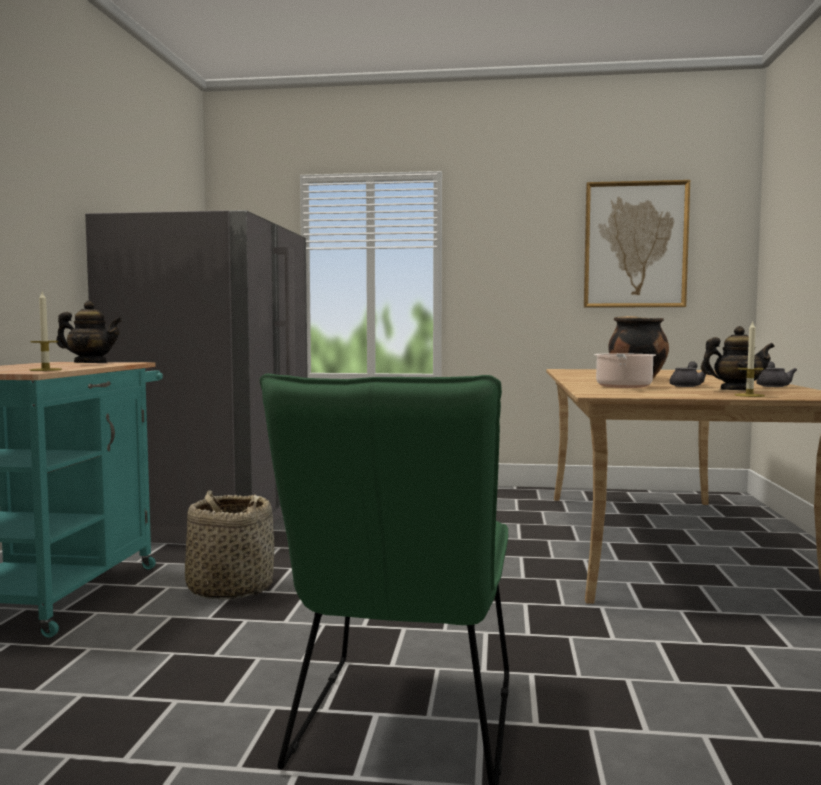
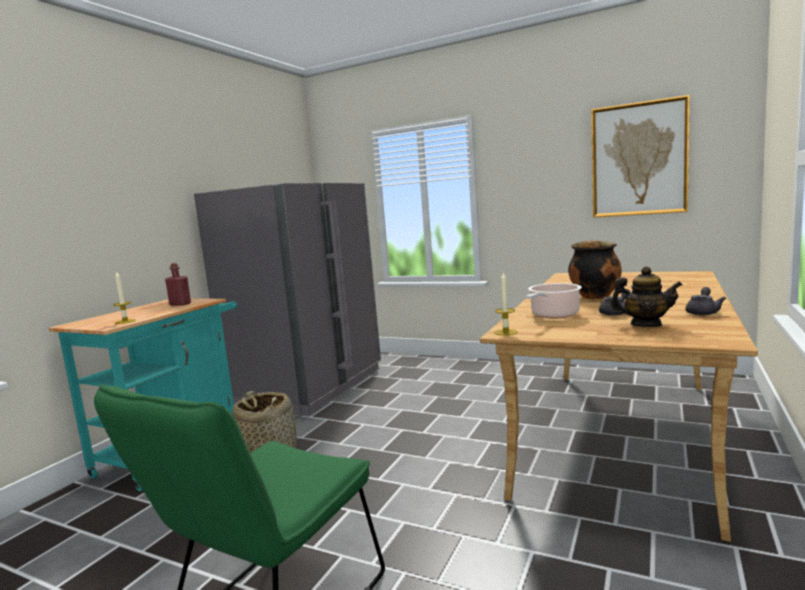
camera: 20 degrees right, 5 degrees up
(91, 363) = (180, 304): teapot -> red bottle
(749, 395) = (639, 337): candle -> candle (506, 332)

